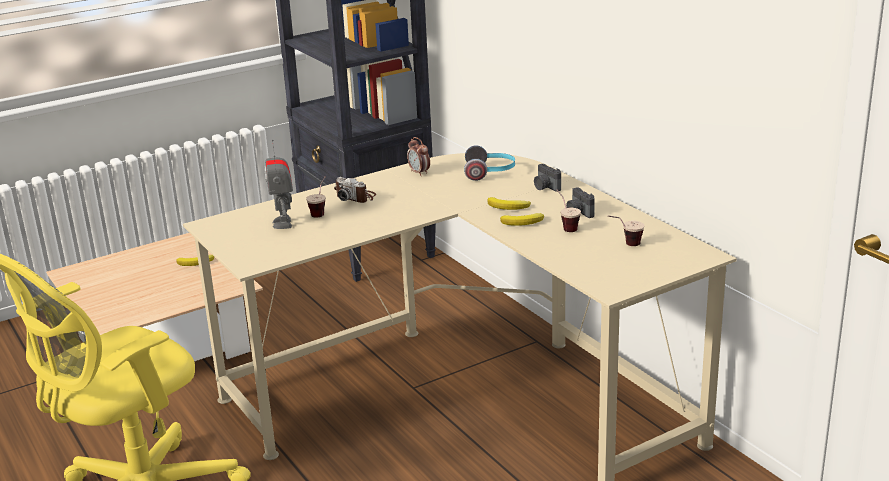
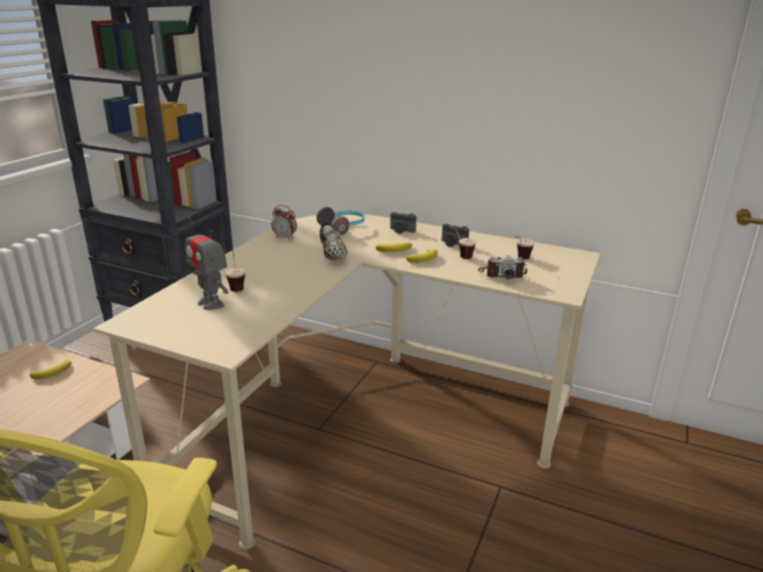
camera: 35 degrees left, 0 degrees up
(356, 197) = (253, 266): camera -> camera (502, 274)
(442, 198) = (332, 253): none -> shoe

